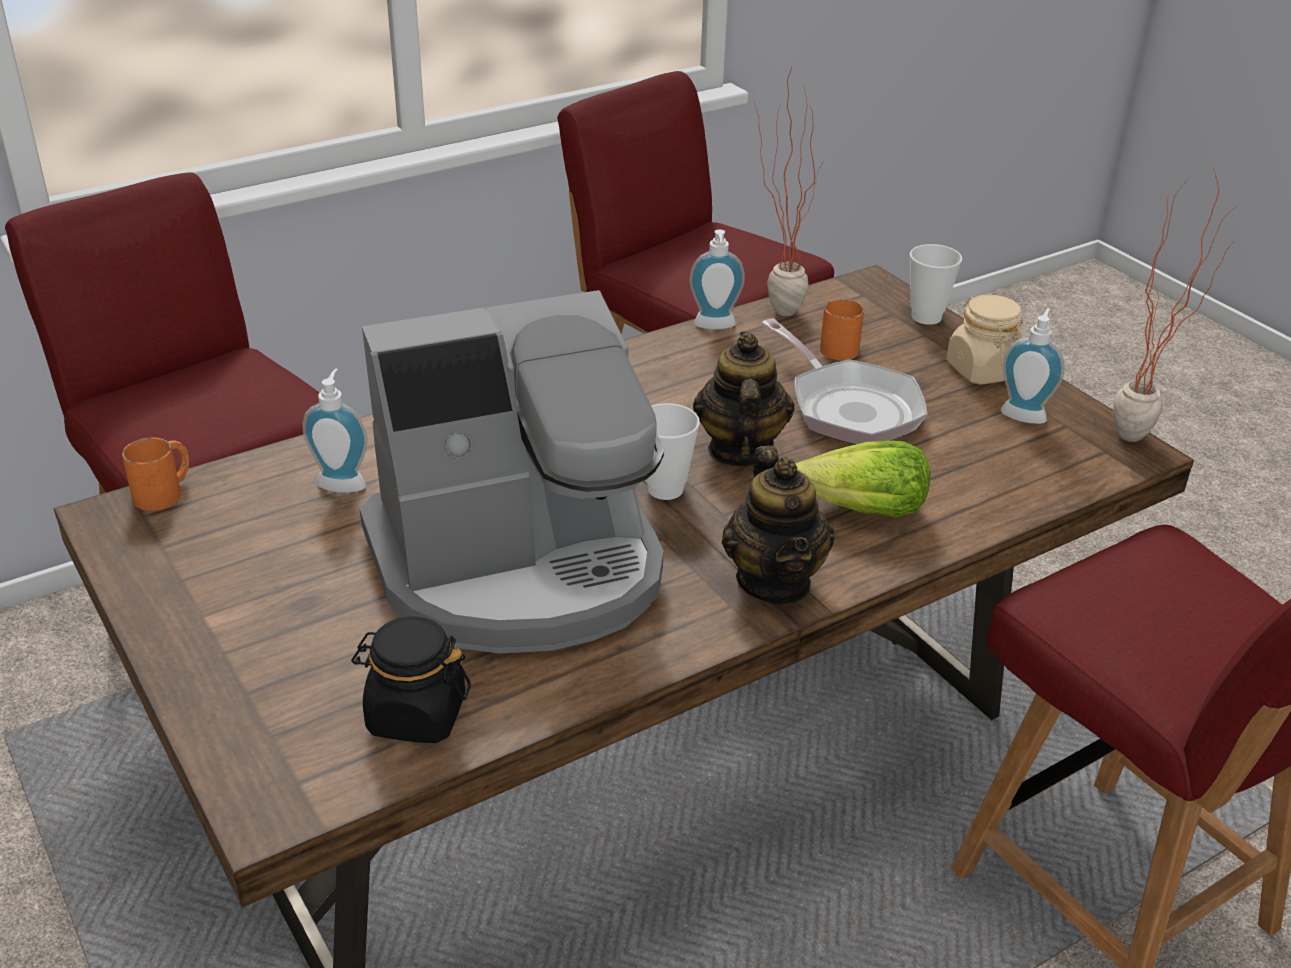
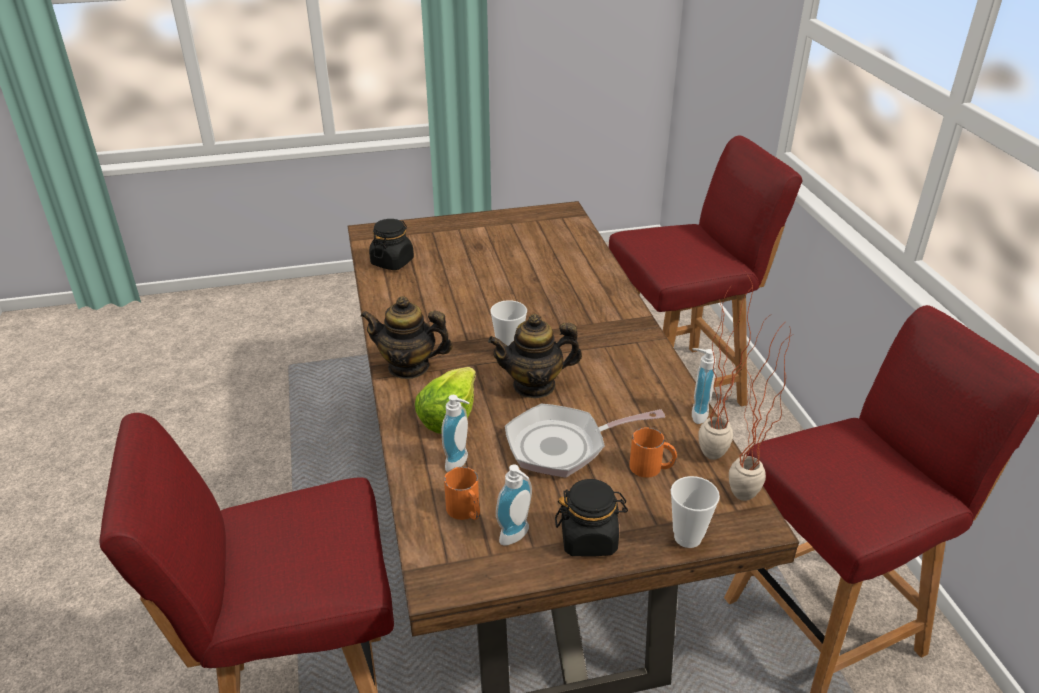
camera: 110 degrees right, 0 degrees up
(165, 492) = (578, 222): orange mug -> orange mug (466, 511)
(343, 482) = (564, 261): soap dispenser -> soap dispenser (460, 463)
(520, 567) = (469, 297): coffee machine -> none
(739, 450) = (534, 385): teapot -> teapot turned 150 degrees clockwise
(982, 370) = (589, 538): beige jar -> black jar
(1144, 438) = (451, 597): potted plant -> potted plant (740, 503)

